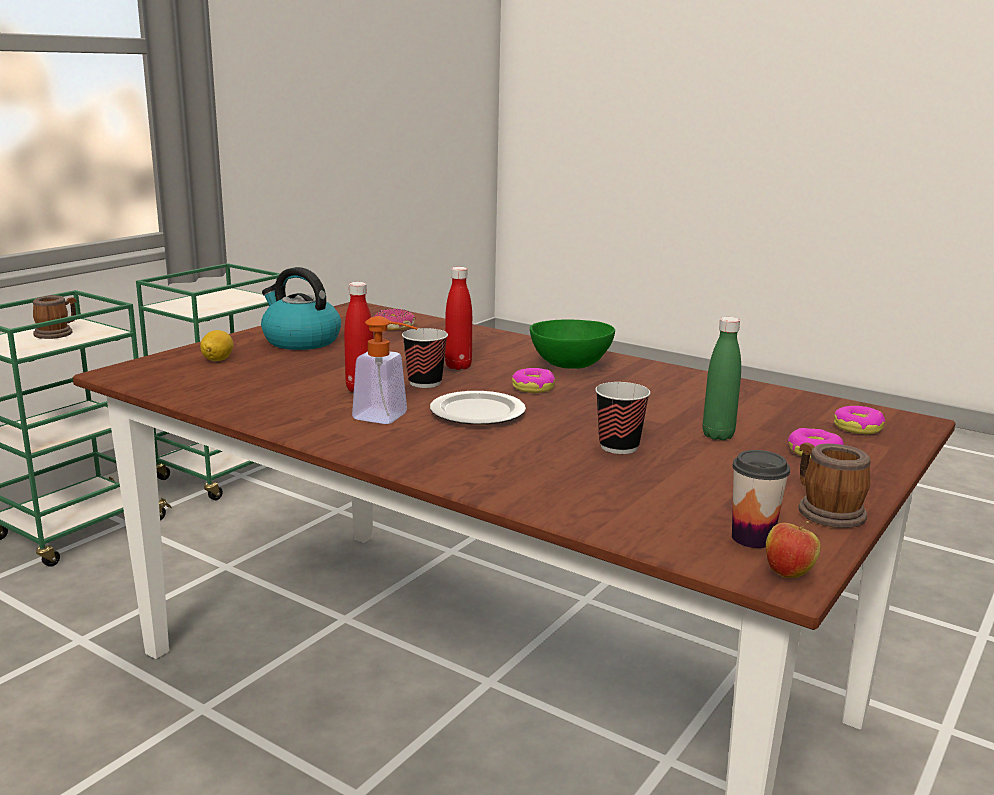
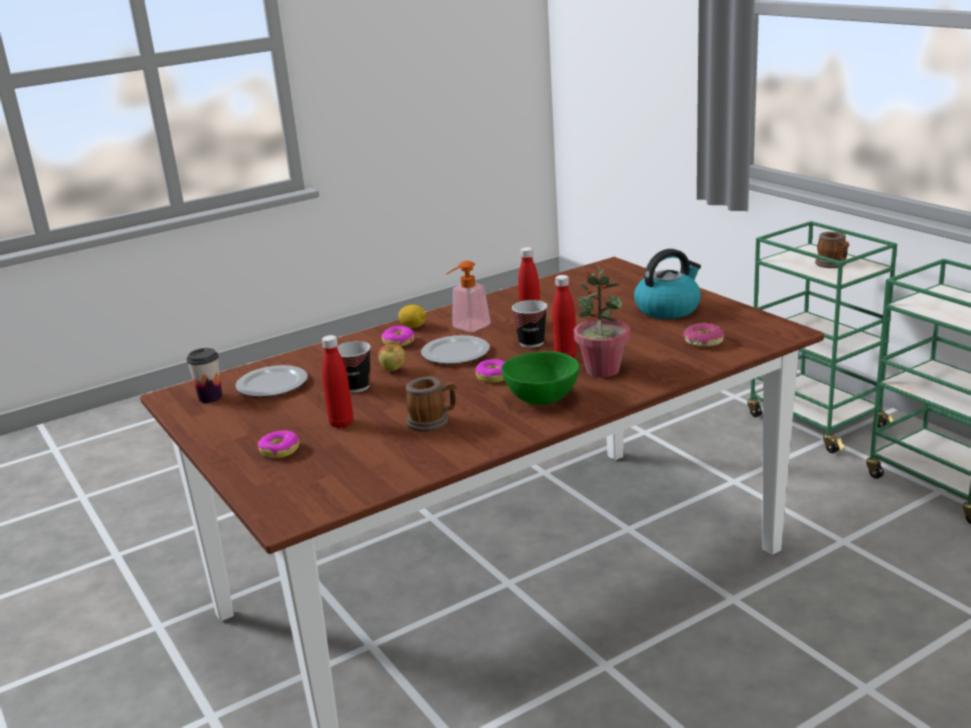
camera: 115 degrees right, 5 degrees up
(217, 359) = (627, 286): lemon -> lemon (413, 326)
(485, 352) = (602, 370): none -> potted plant
(666, 502) = (271, 385): none -> plate
(718, 435) = (341, 423): green bottle -> red bottle
(788, 573) = (172, 397): apple -> apple (393, 370)
(825, 511) = (209, 426): mug -> mug (432, 421)
(858, 427) = (299, 485): donut -> donut (398, 342)

